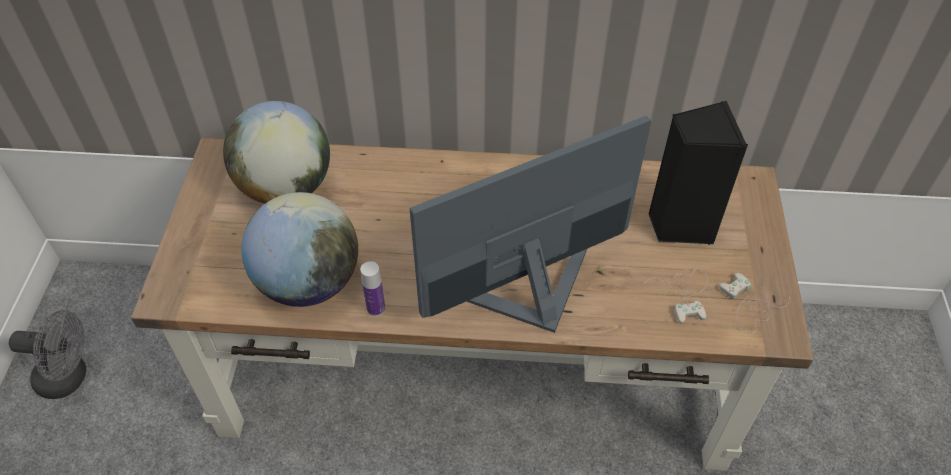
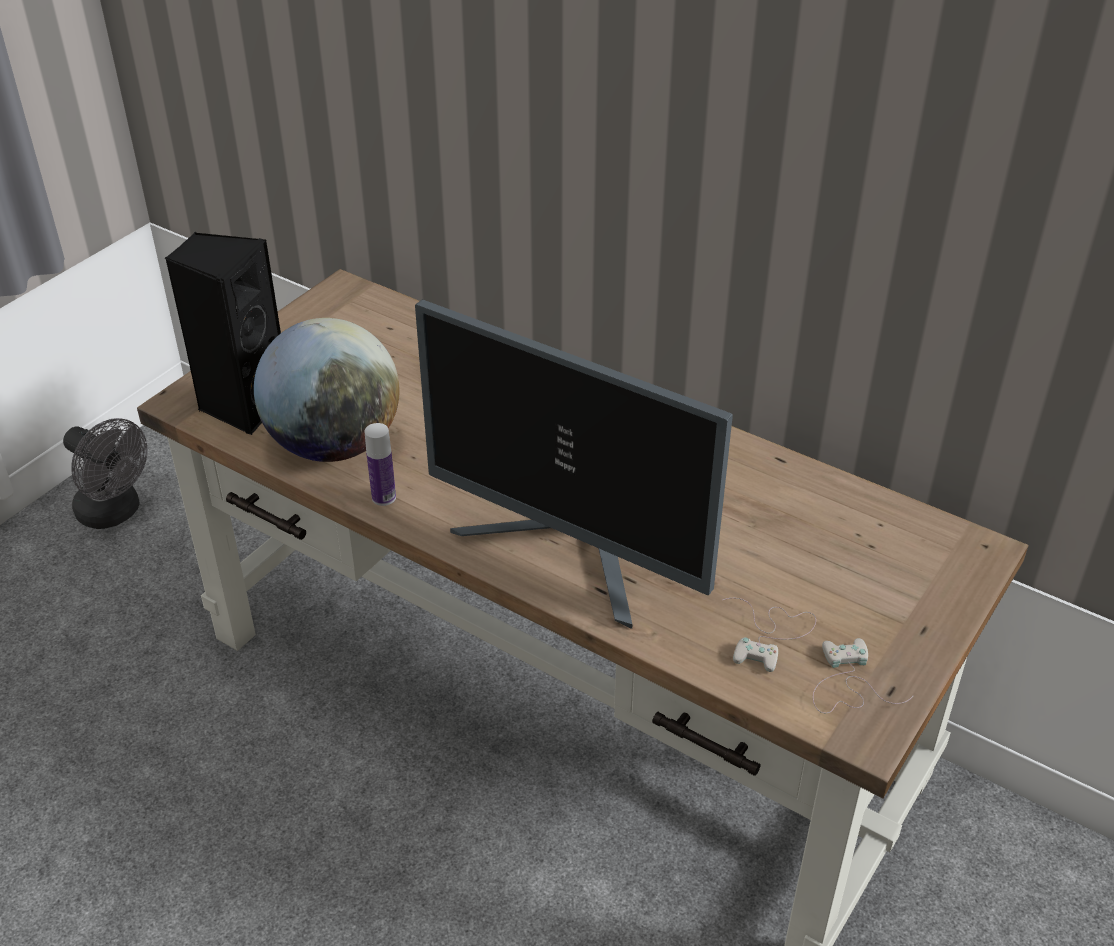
camera: 30 degrees right, 10 degrees down
(286, 188) = (387, 347): globe -> none
(530, 294) = (570, 555): monitor -> monitor turned 150 degrees counterclockwise
(679, 224) = (830, 558): black speaker -> black speaker (243, 405)

